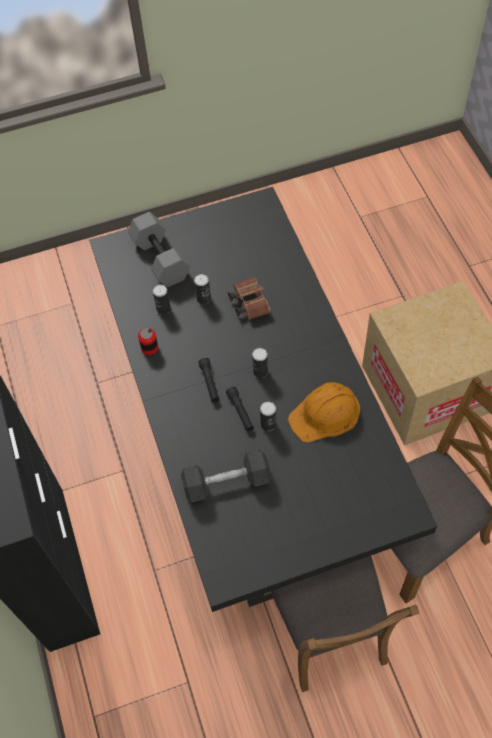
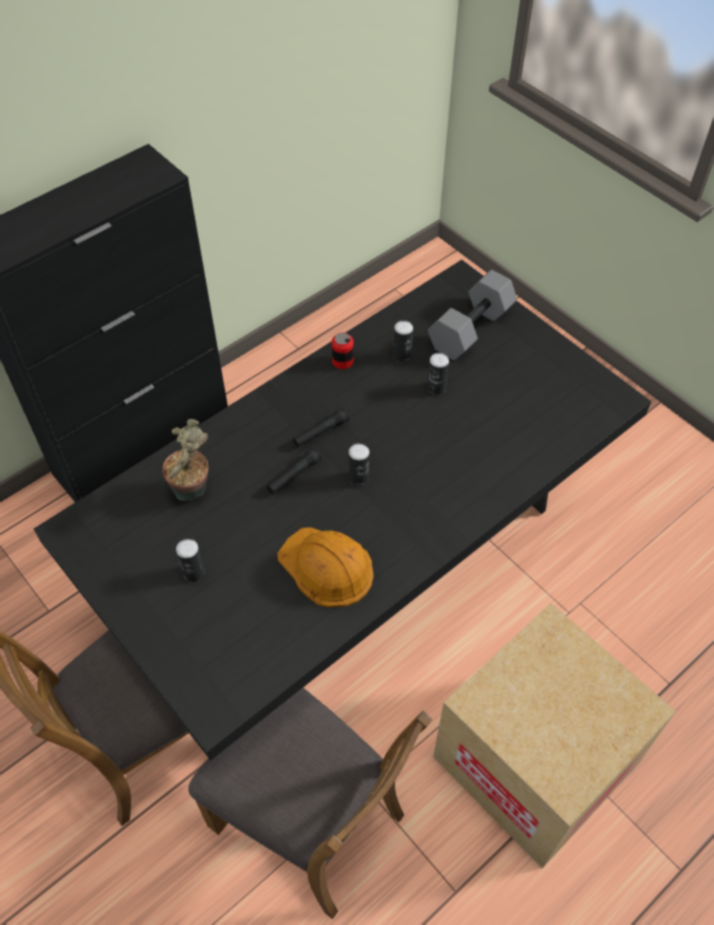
camera: 65 degrees right, 5 degrees down
(226, 482) = (193, 492): grey dumbbell -> potted plant
(249, 302) = (454, 434): brown binoculars -> none
(268, 424) = (286, 510): can -> can (193, 572)

